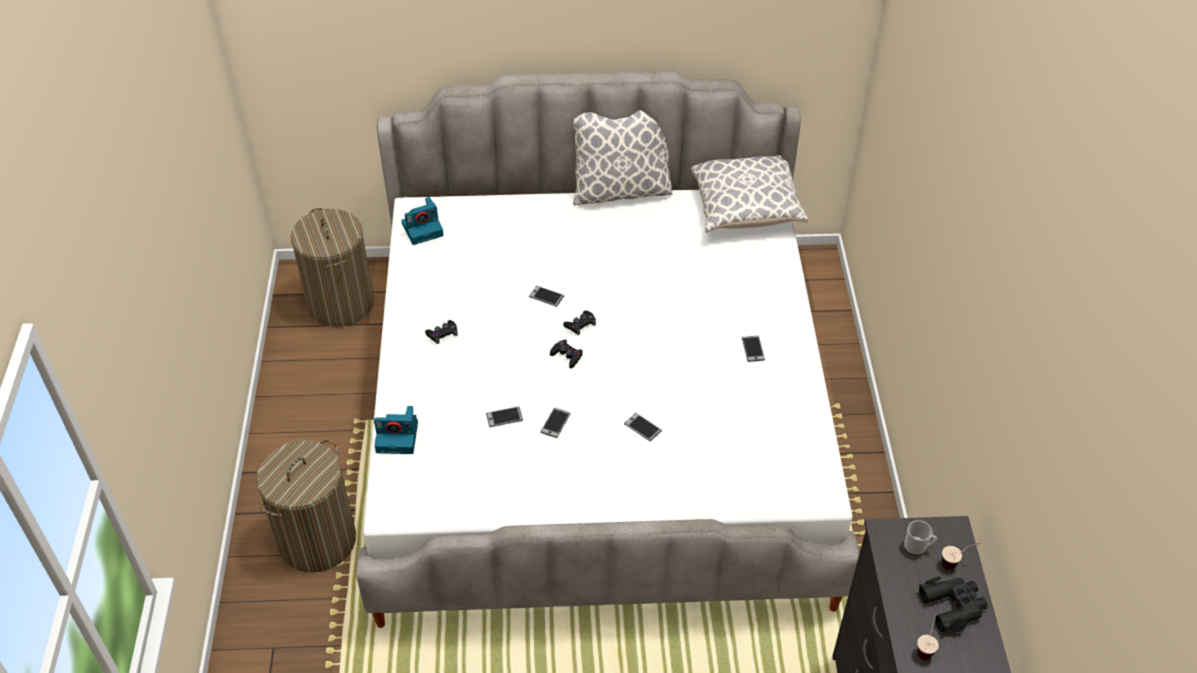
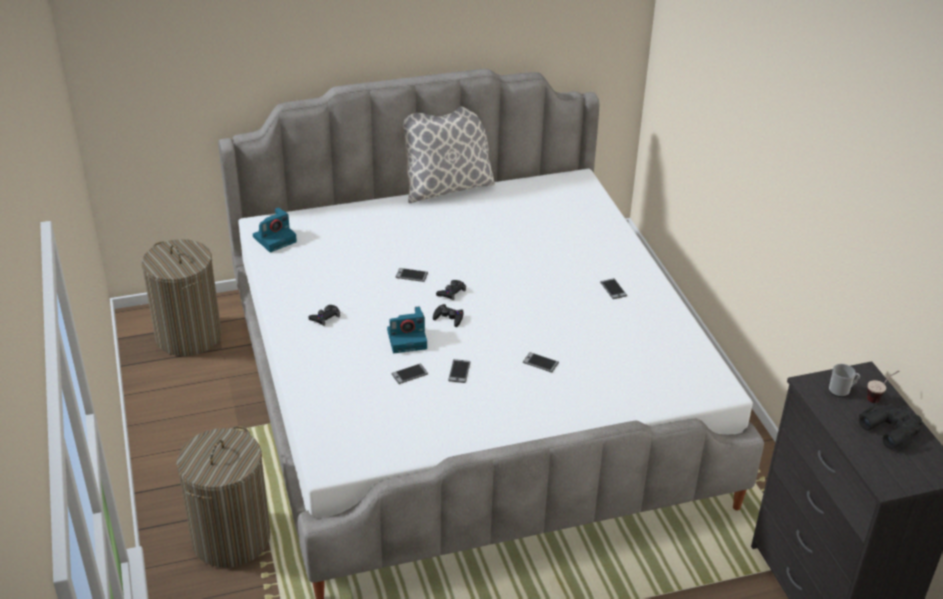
camera: 15 degrees left, 10 degrees down
(398, 437) = (314, 405): camera -> camera (408, 339)
(745, 209) = (562, 187): pillow -> none
(925, 646) = (883, 463): cup -> none

